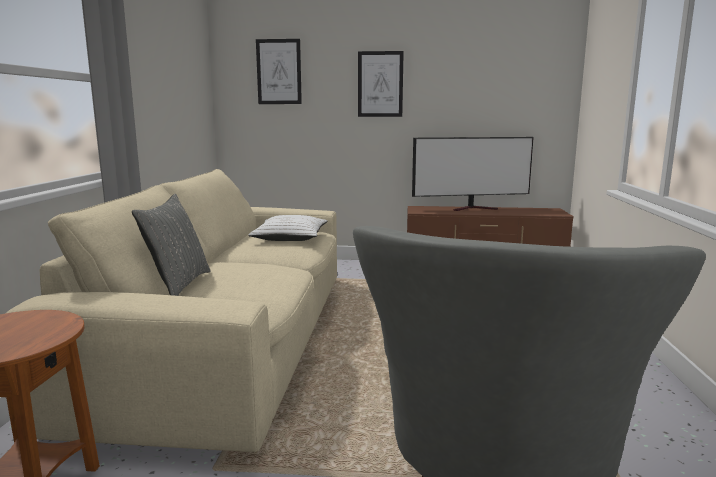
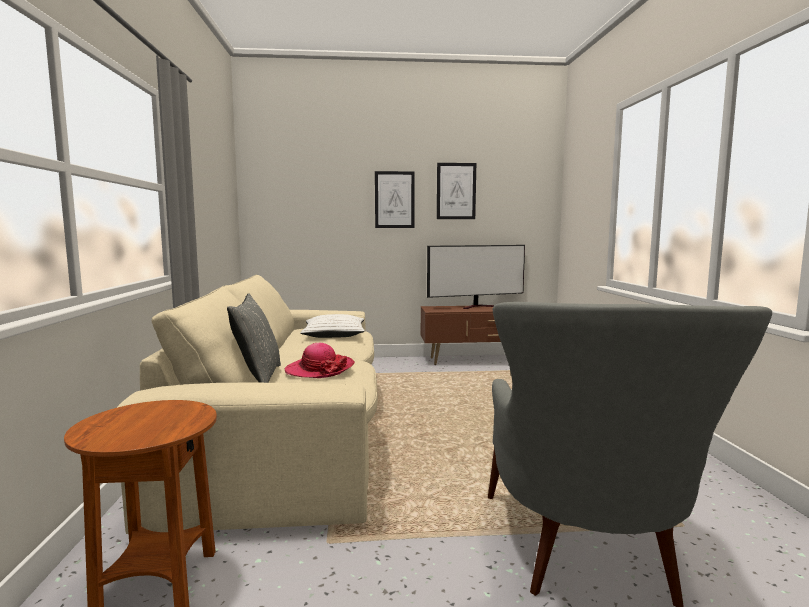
camera: 10 degrees left, 5 degrees down
(244, 279) = (319, 369): none -> hat
(279, 72) = (302, 188): picture -> picture (456, 191)

